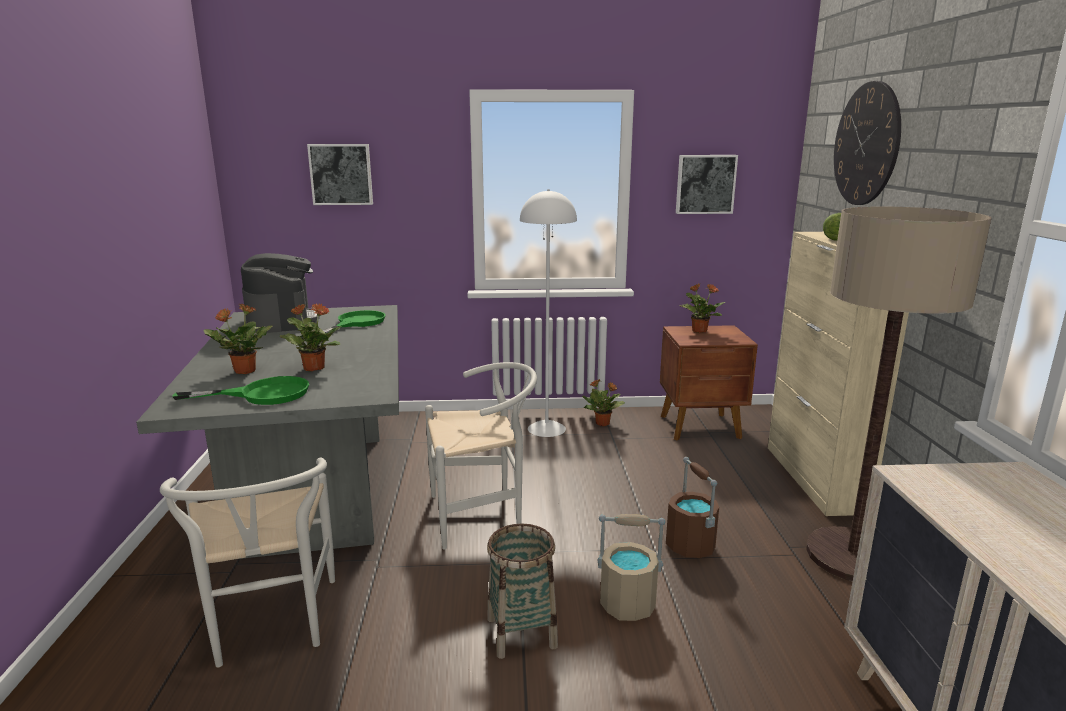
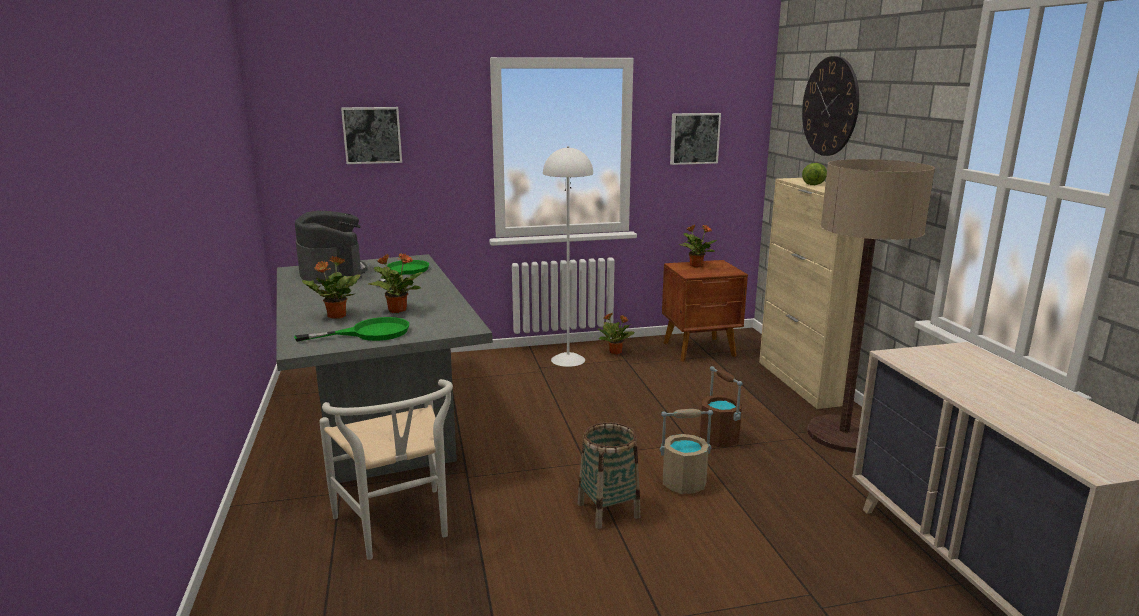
camera: 10 degrees left, 0 degrees up
(483, 515) = (541, 431): white chair -> none

